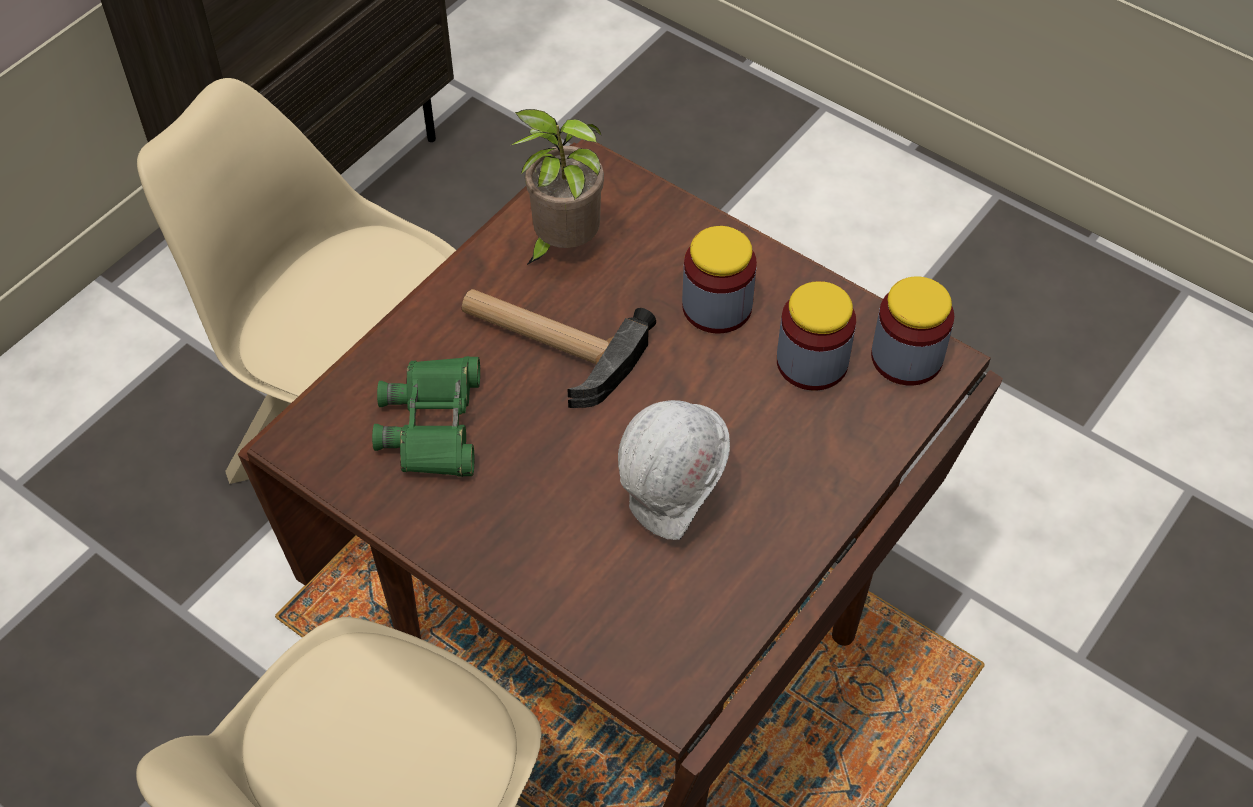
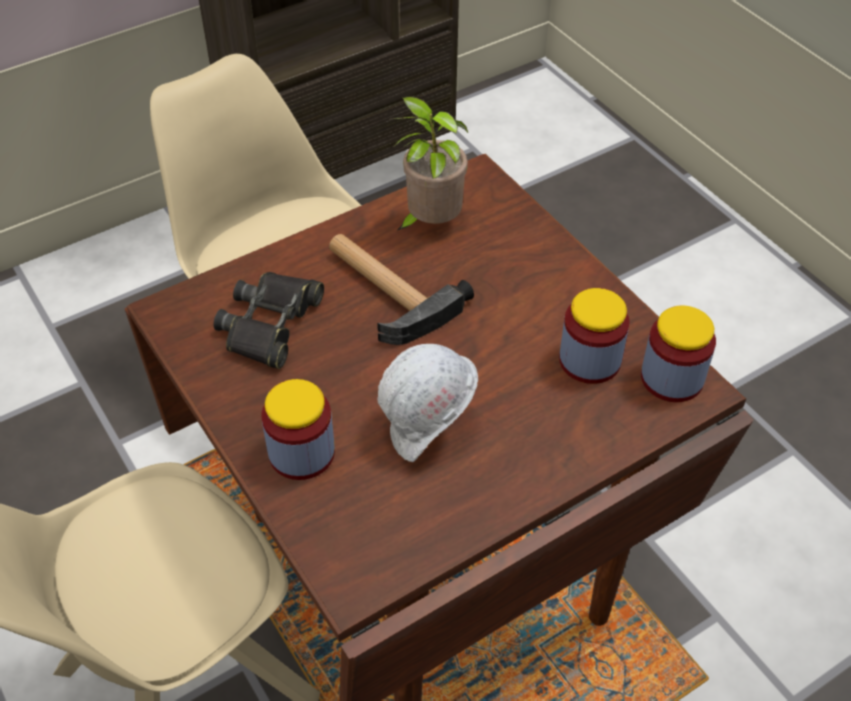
camera: 20 degrees right, 5 degrees down
(434, 424) = (270, 324): green binoculars -> black binoculars
(717, 307) = (530, 298): jar -> jar (301, 453)

